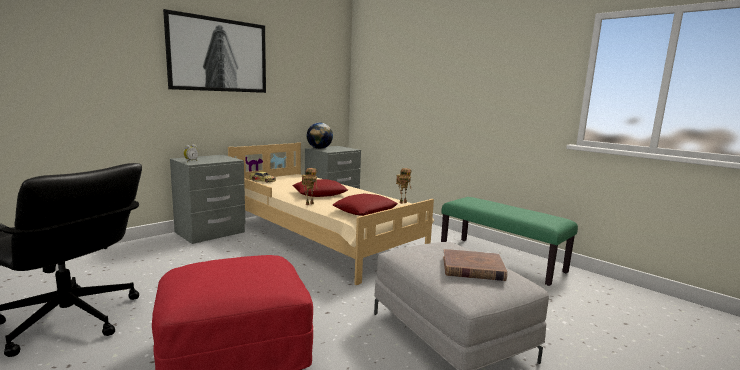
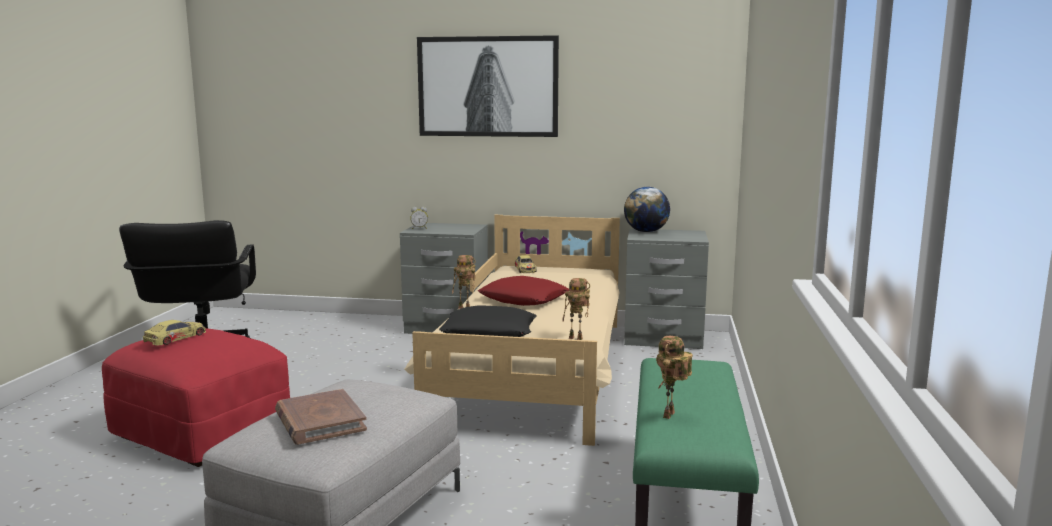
camera: 55 degrees right, 0 degrees up
(221, 273) = (175, 338): none -> toy car
(365, 210) = (489, 332): red pillow -> black pillow
(528, 216) = (670, 416): none -> toy robot

